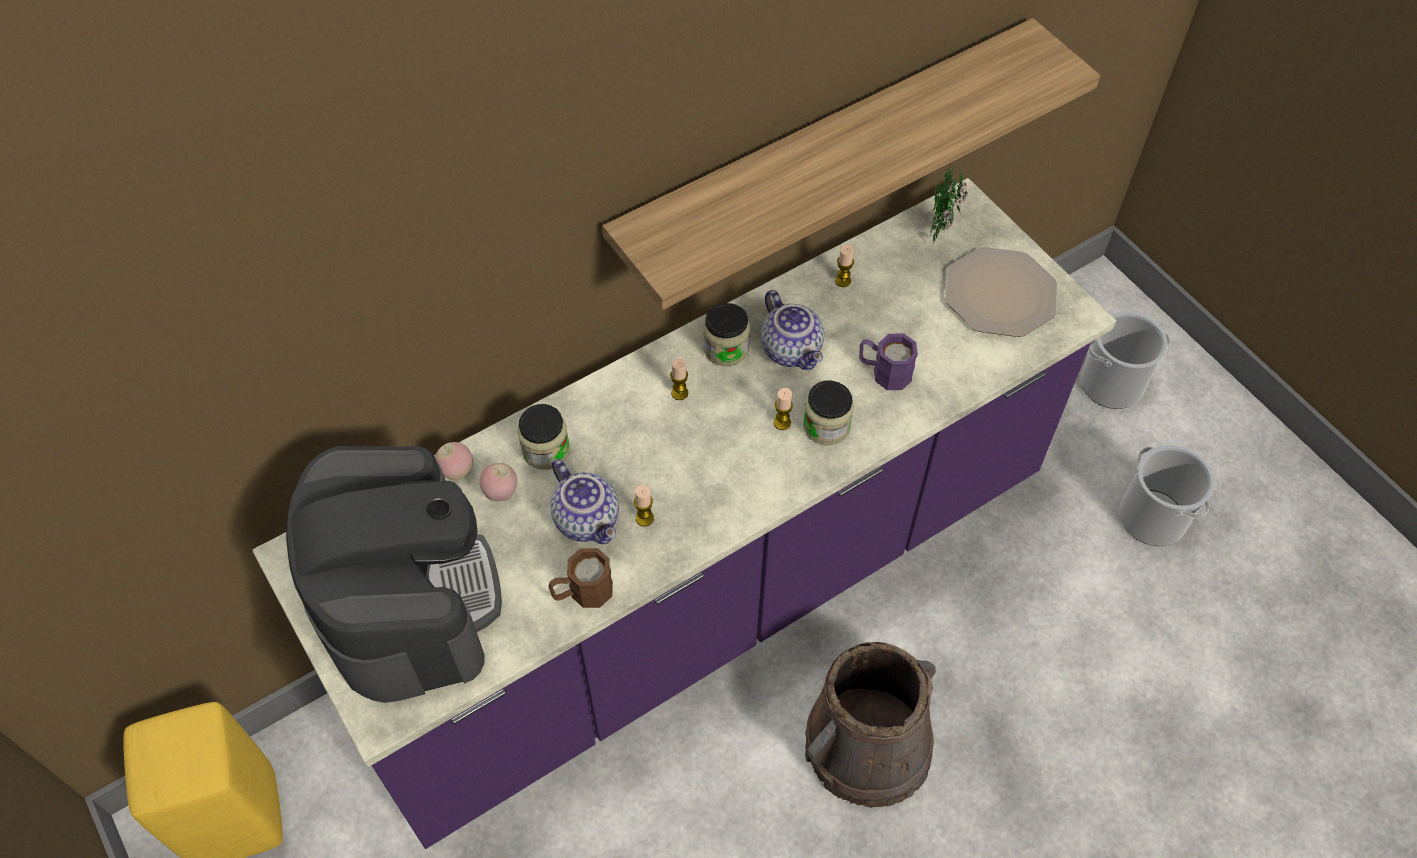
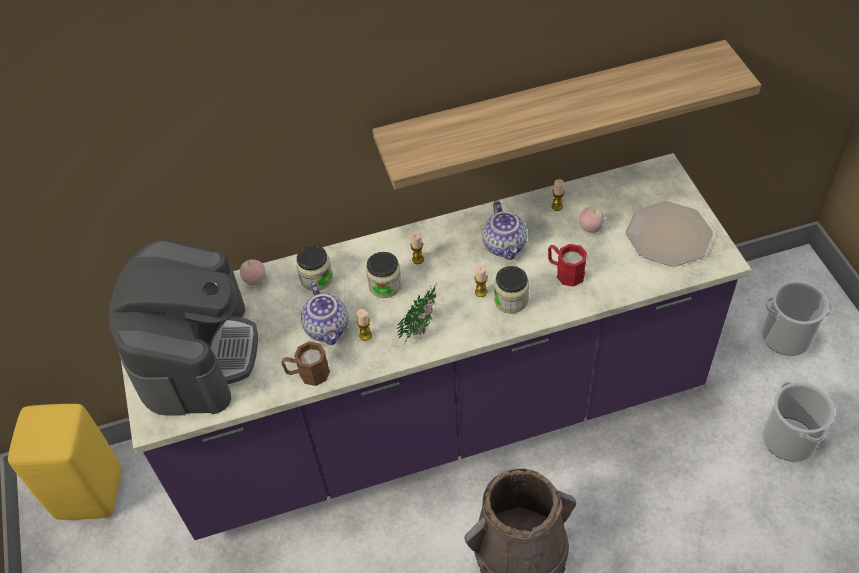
camera: 20 degrees right, 5 degrees down
(501, 492) = (278, 299): apple -> apple (590, 228)
(726, 348) = (459, 236): jar -> jar (385, 285)
(884, 372) = (565, 272): purple mug -> red mug
(941, 222) = (642, 180): potted plant -> potted plant (423, 327)

